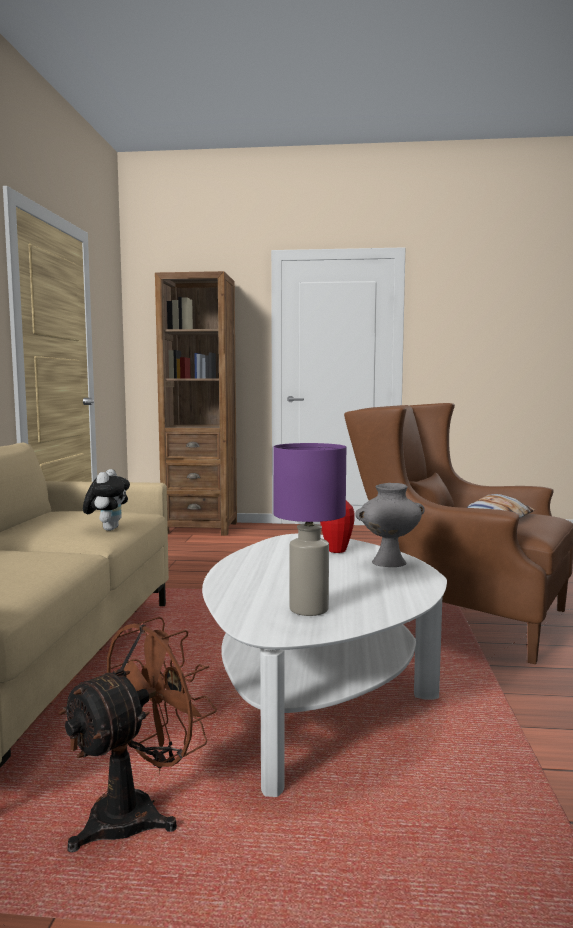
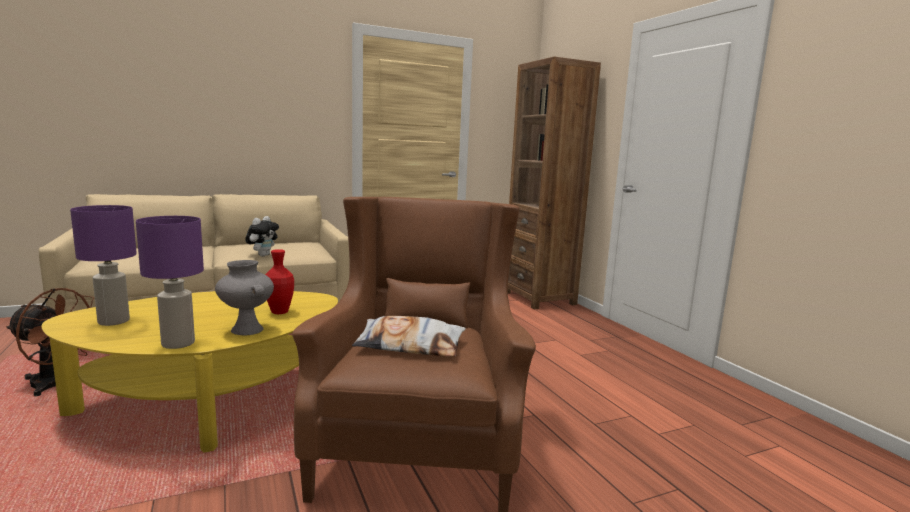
camera: 60 degrees right, 5 degrees up
(108, 529) = (263, 255): plush toy -> plush toy turned 45 degrees counterclockwise
(317, 691) = (210, 403): white coffee table -> yellow coffee table
(417, 584) = (179, 343): none -> purple table lamp

